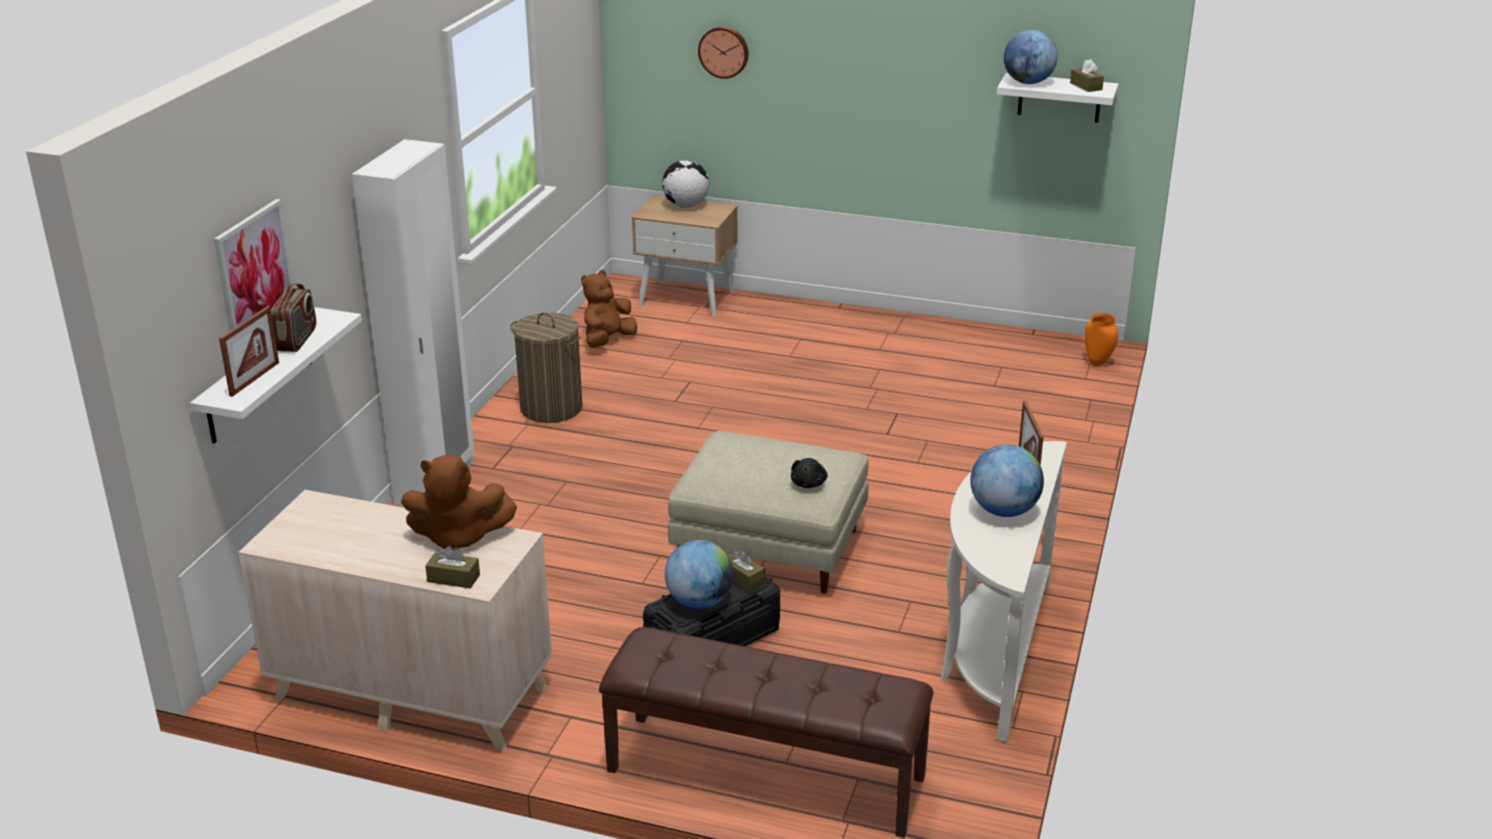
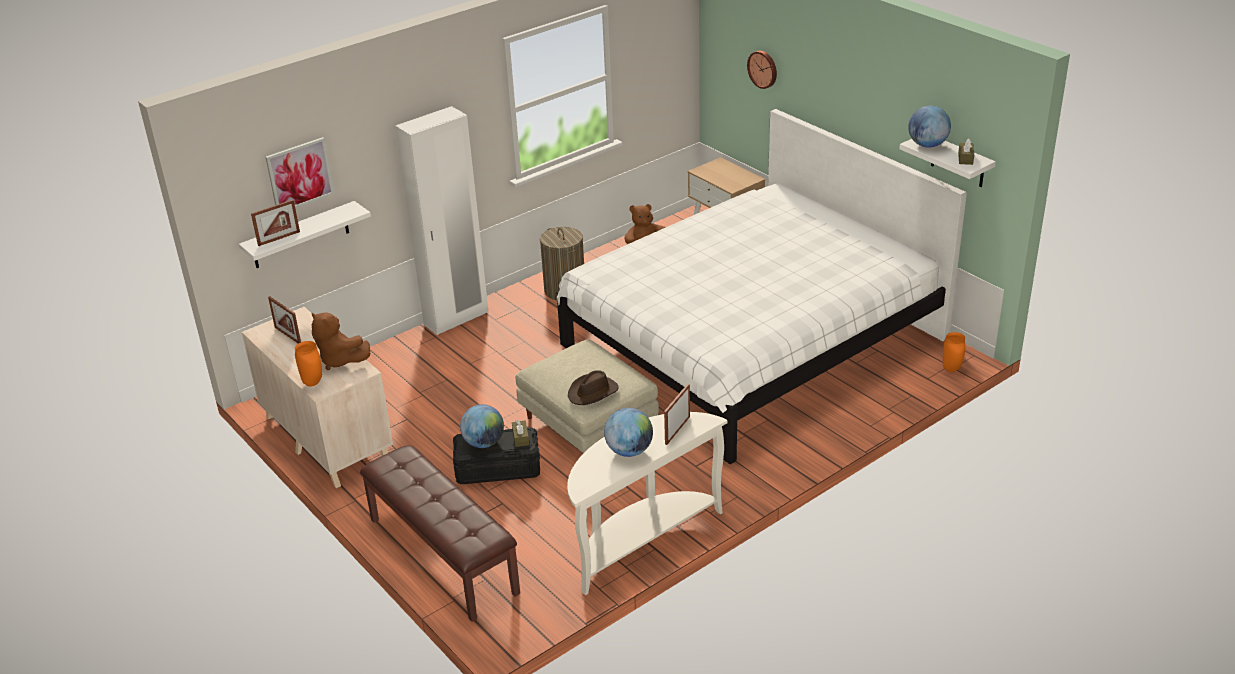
camera: 35 degrees right, 5 degrees up
(297, 339) = (323, 220): radio -> none
(327, 533) = (288, 335): none -> picture frame
(453, 578) = (313, 383): brown tissue box -> orange vase
(685, 206) = (730, 171): globe -> none
(809, 483) = (593, 392): black plush toy -> brown hat
(853, 398) = (750, 342): none -> white bed

